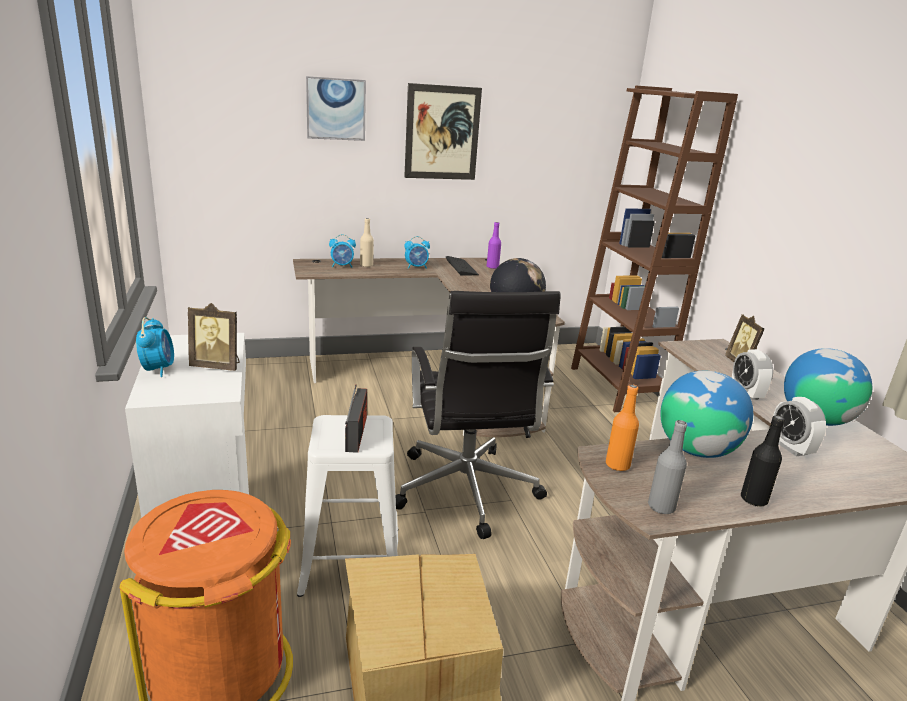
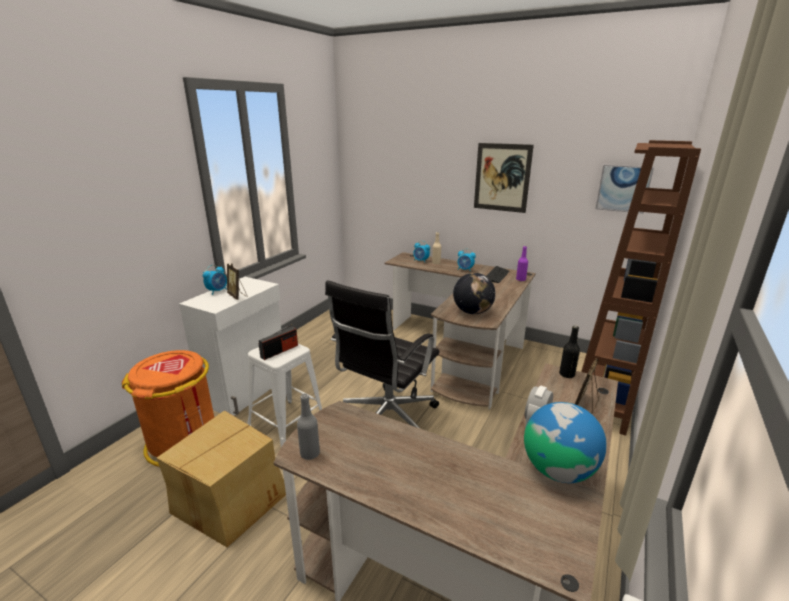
camera: 45 degrees right, 0 degrees up
(336, 109) = (432, 160): picture -> picture (623, 188)
(617, 465) = (337, 420): orange bottle -> none
(696, 450) = (405, 438): globe -> none
(753, 499) = (373, 484): black bottle -> black bottle (566, 374)
(790, 448) = (482, 474): alarm clock -> none

